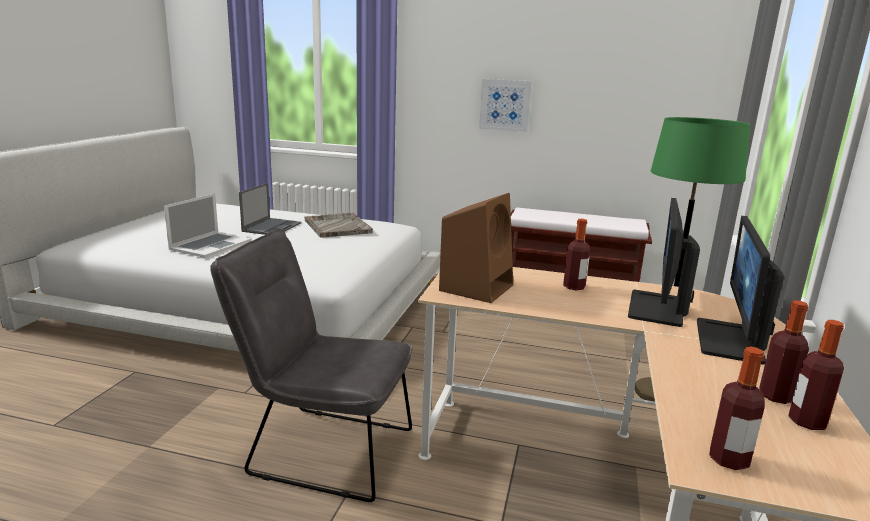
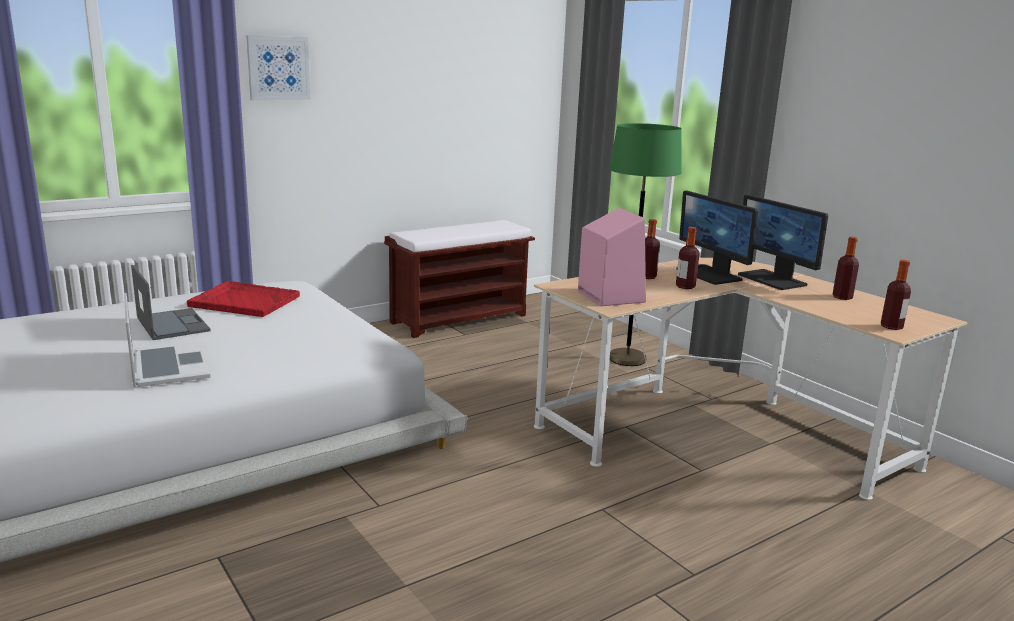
camera: 50 degrees left, 0 degrees up
(321, 449) = (531, 500): grey chair -> none
(337, 226) = (244, 301): grey tray -> red tray
(476, 287) = (609, 296): brown speaker -> pink speaker
(505, 105) = (362, 119): picture -> picture (278, 68)
(807, 422) = (870, 302): bottle -> bottle (685, 287)

